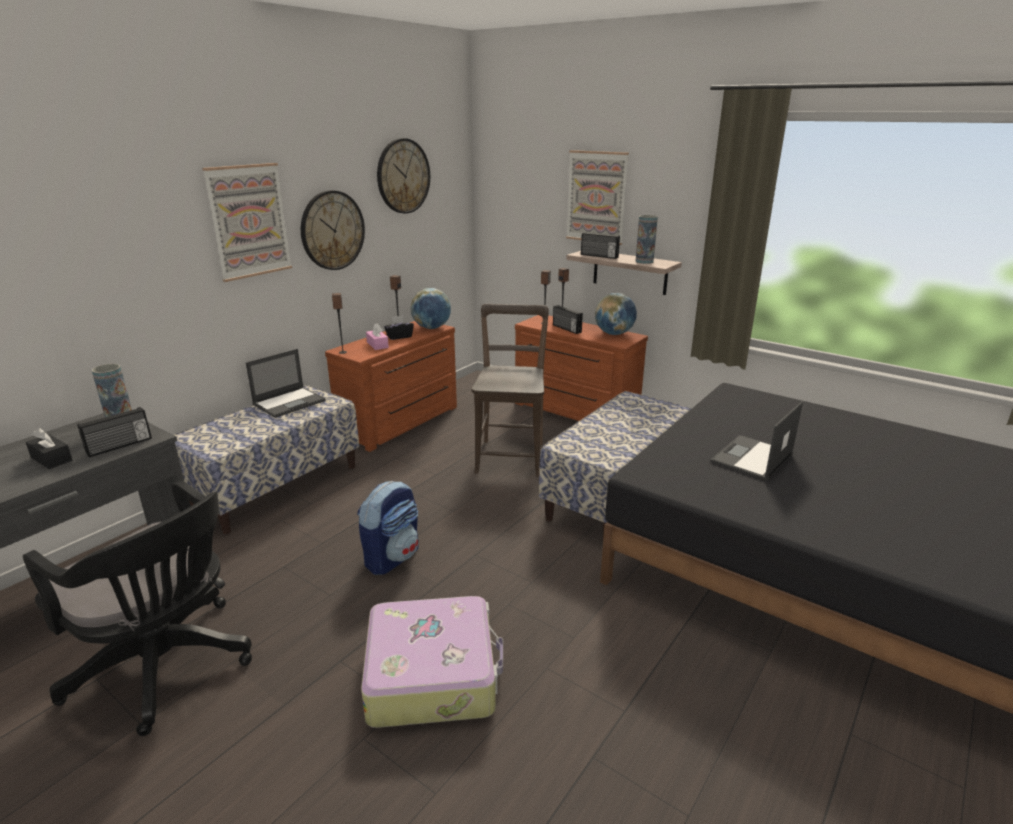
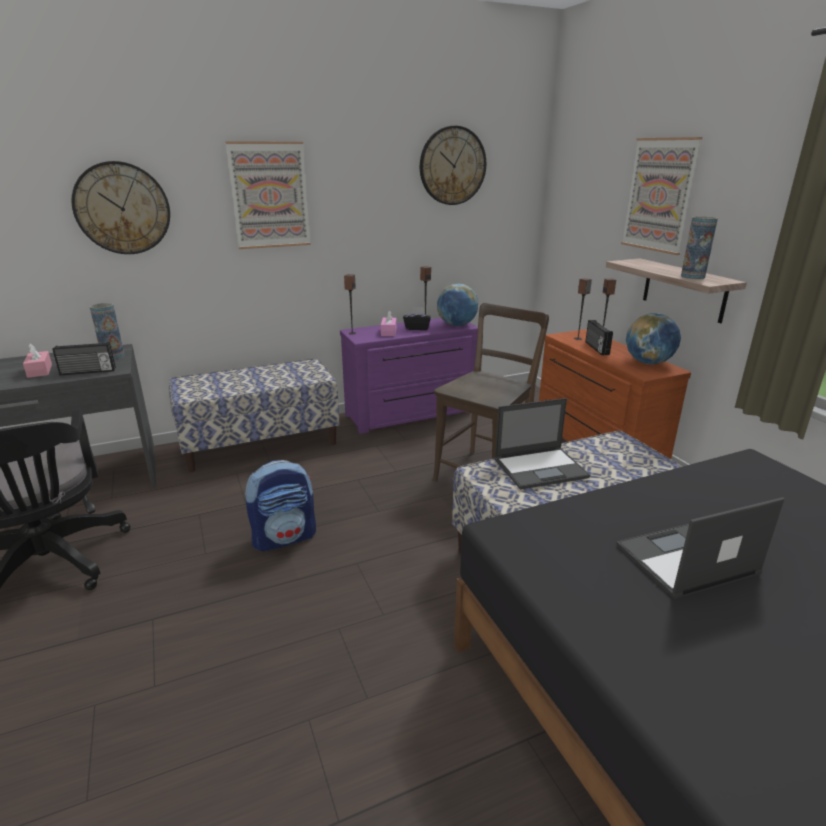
camera: 30 degrees right, 0 degrees up
(51, 459) = (40, 371): black tissue box -> pink tissue box
(290, 402) = (286, 370): laptop -> laptop (541, 468)
(332, 230) = (361, 214): wall clock -> wall clock (122, 208)
(402, 422) = (412, 414): brown dresser -> purple dresser
(433, 673) = (206, 669): suitcase -> none
(599, 256) = (643, 266): radio -> none

